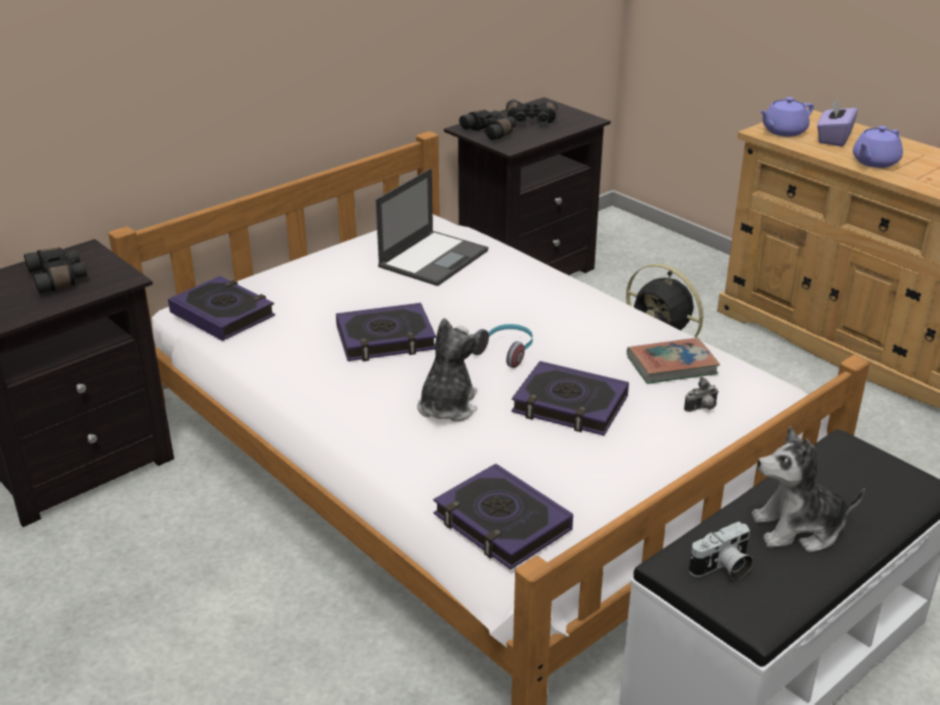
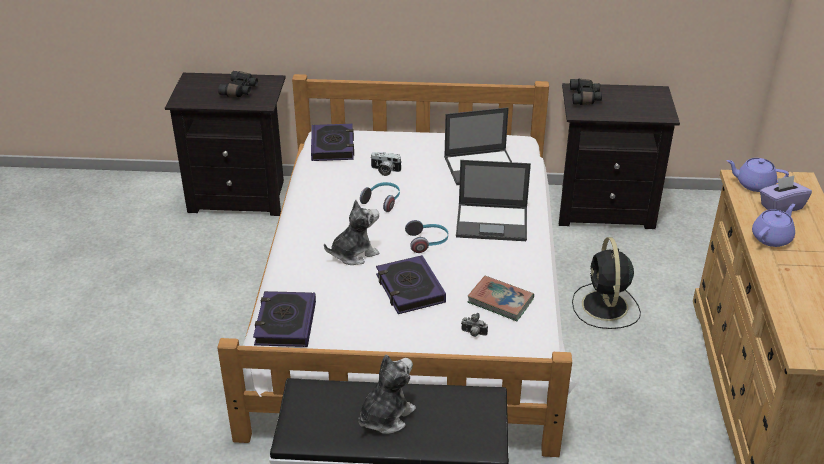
camera: 45 degrees right, 5 degrees up
(385, 339) = (383, 201): book -> headphones
(531, 121) = (624, 101): black binoculars -> none
(536, 301) = (493, 222): none -> laptop
(722, 568) = (318, 405): camera -> camera (385, 170)
(798, 529) = (385, 416): plush toy -> plush toy turned 90 degrees clockwise
(874, 162) = (772, 237): purple teapot -> purple teapot turned 135 degrees clockwise

